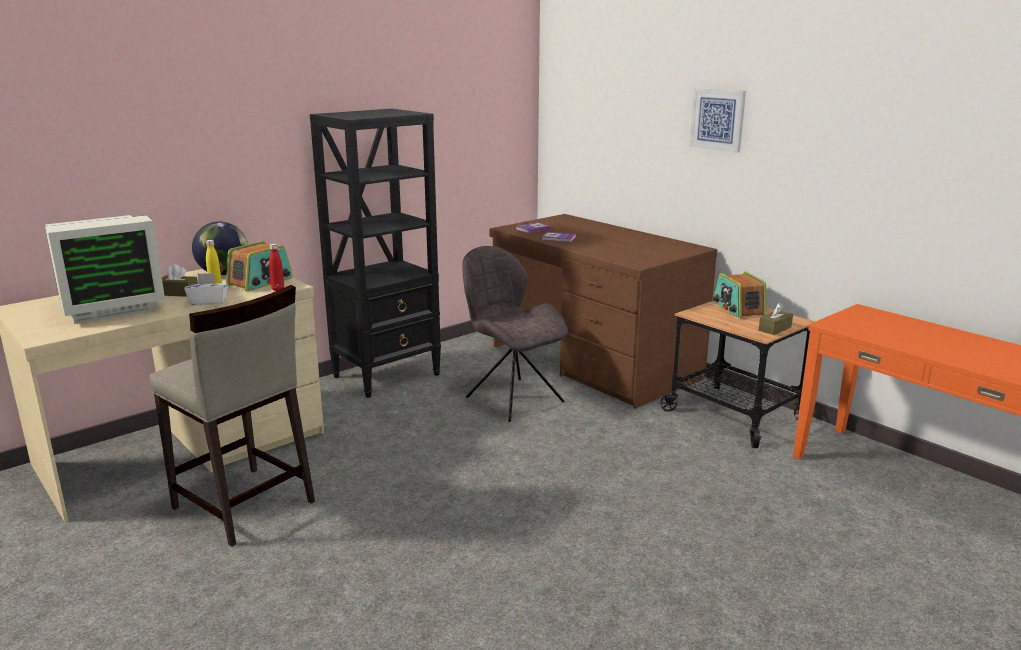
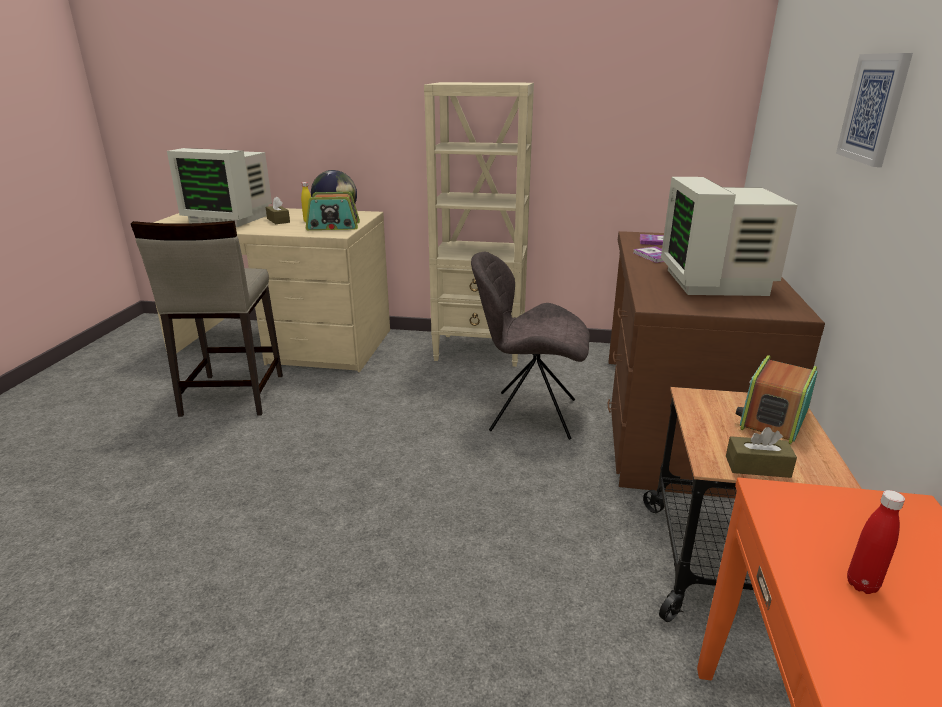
camera: 50 degrees right, 5 degrees up
(208, 302) = (270, 230): white tissue box -> none
(278, 289) = (324, 234): red bottle -> red bottle (862, 584)
(388, 375) = (480, 350): black bookcase -> beige bookcase
(512, 398) = (529, 414): grey chair -> grey chair turned 90 degrees counterclockwise
(628, 243) = (716, 282): none -> monitor

